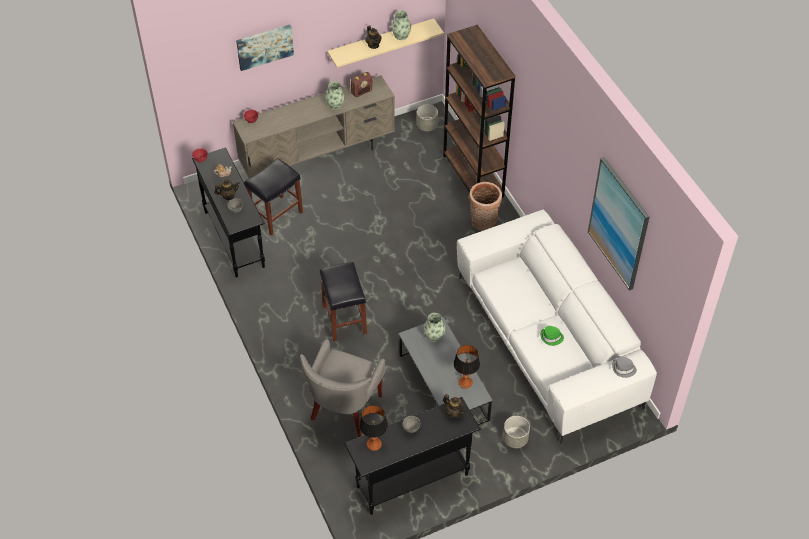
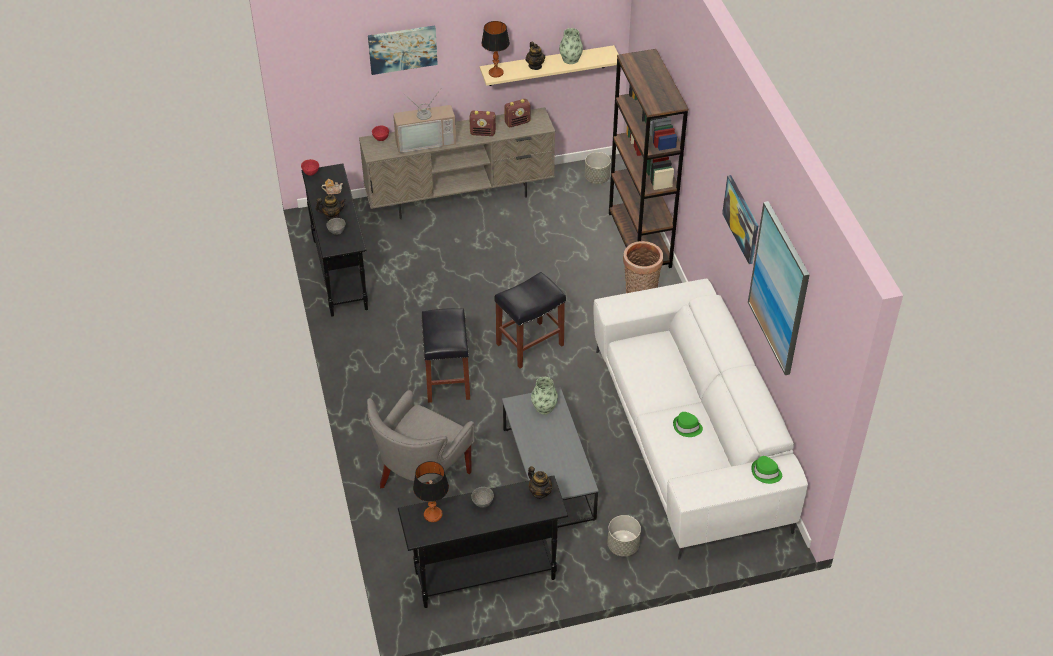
camera: 10 degrees right, 5 degrees down
(276, 214) = (396, 254): black stool -> black stool (530, 344)
(289, 117) = (425, 140): none -> television
(335, 105) = (483, 133): vase -> radio
(465, 382) = (570, 466): table lamp -> table lamp (496, 73)
(576, 167) = (741, 219): none -> picture
(623, 369) = (766, 473): grey hat -> green hat

